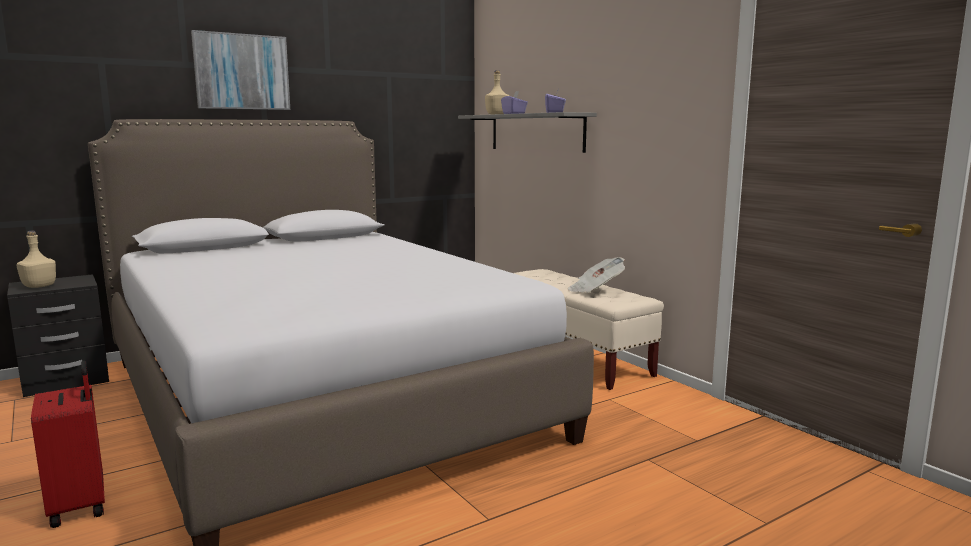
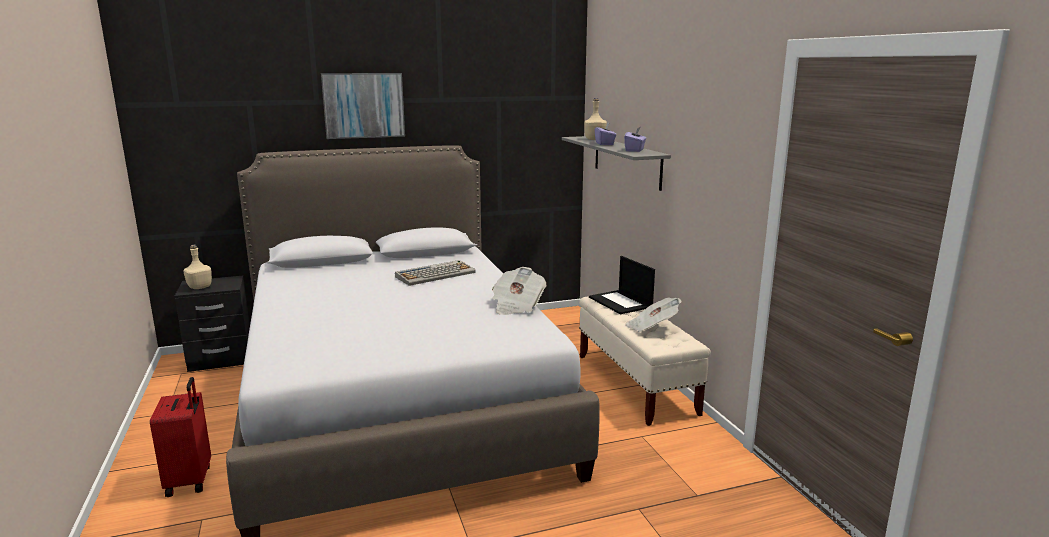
camera: 15 degrees right, 5 degrees up
(353, 249) = (436, 274): none -> keyboard
(469, 264) = (516, 306): none -> newspaper
(548, 275) = (621, 302): none -> laptop

